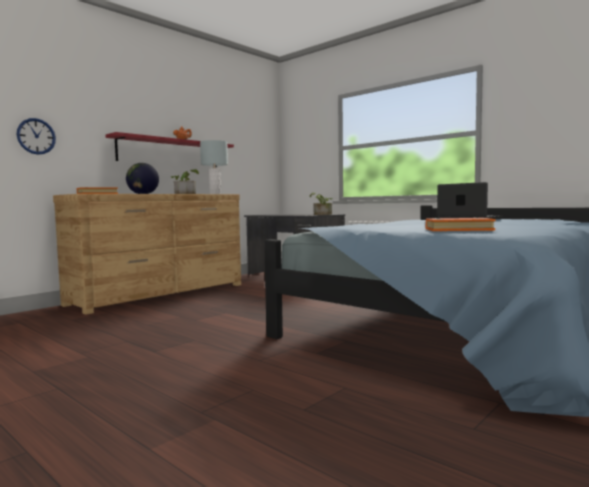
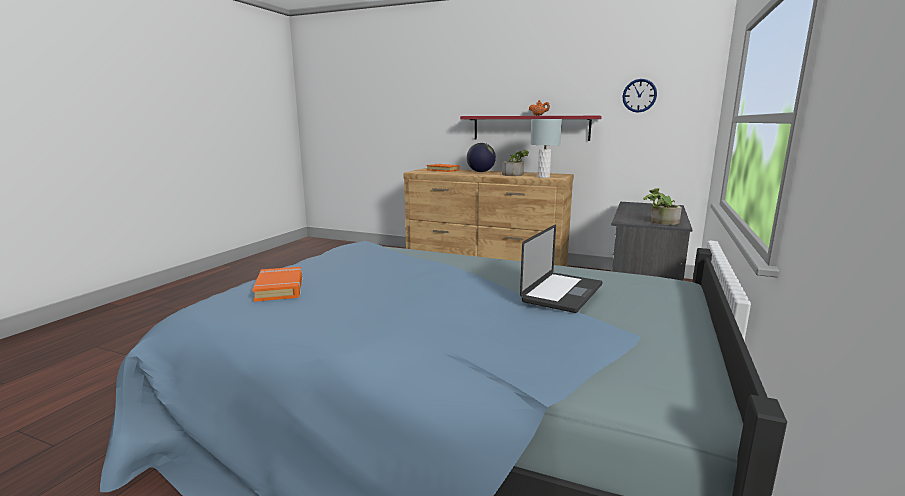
camera: 70 degrees right, 10 degrees up
(36, 136) = (417, 123): wall clock -> wall clock (639, 95)

